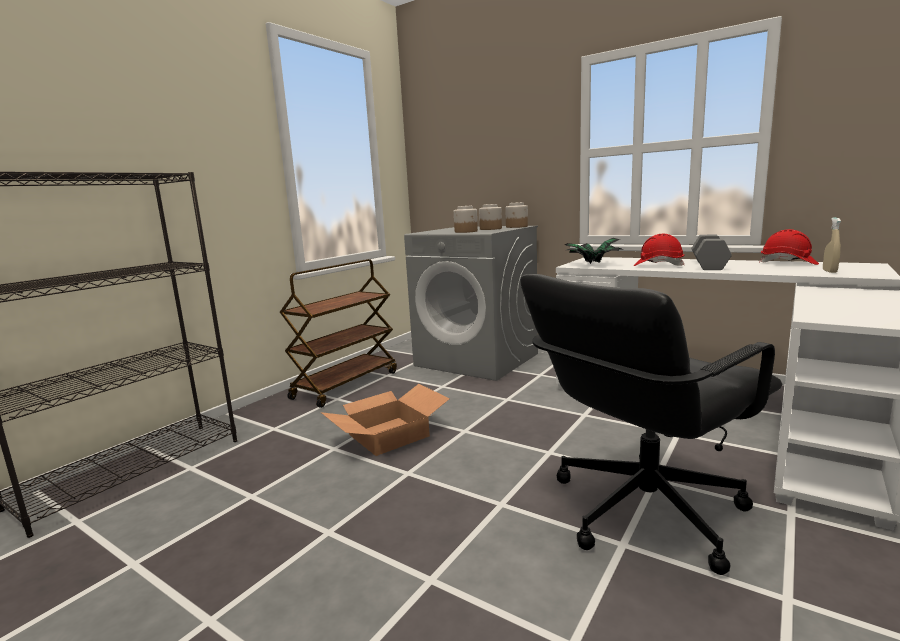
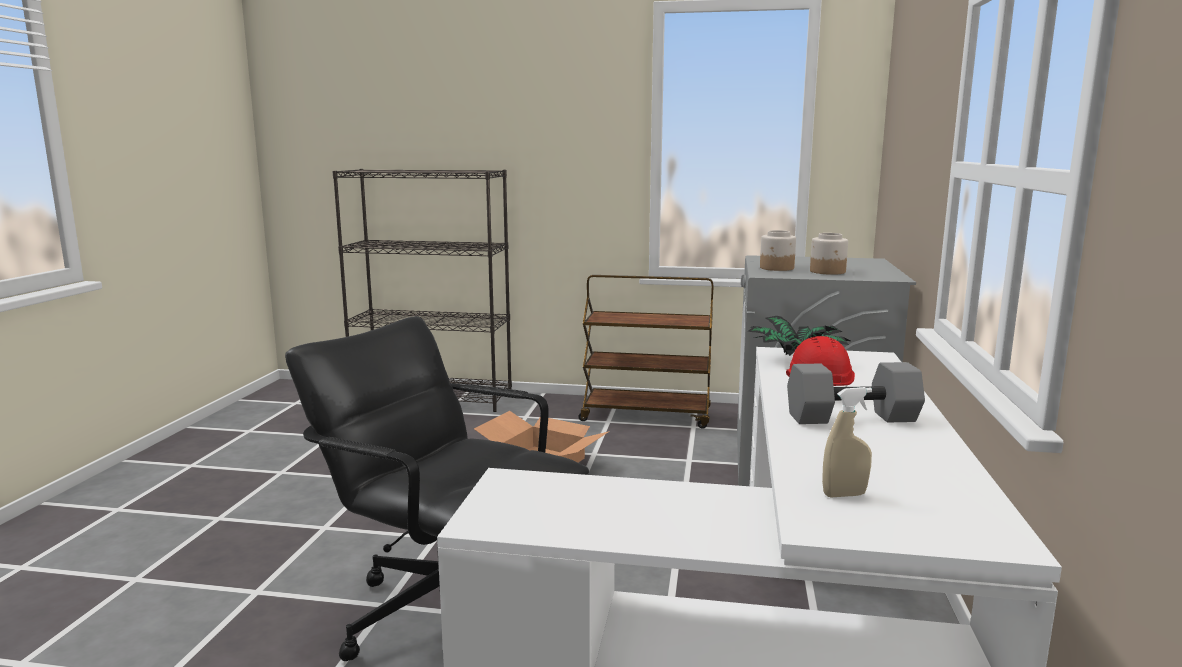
camera: 65 degrees right, 0 degrees up
(517, 227) = (872, 277): jar -> none
(788, 263) = (943, 472): red hard hat -> none

